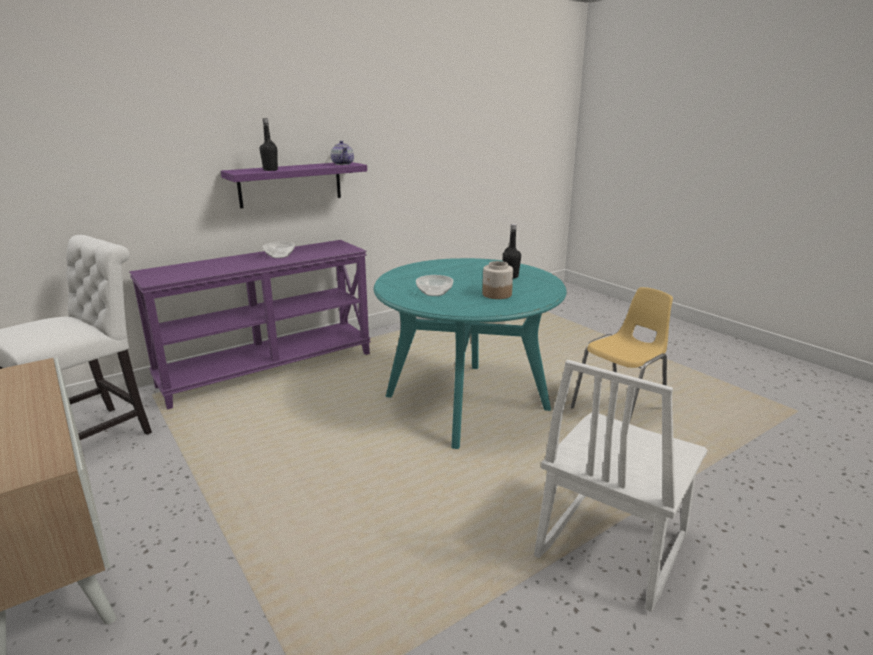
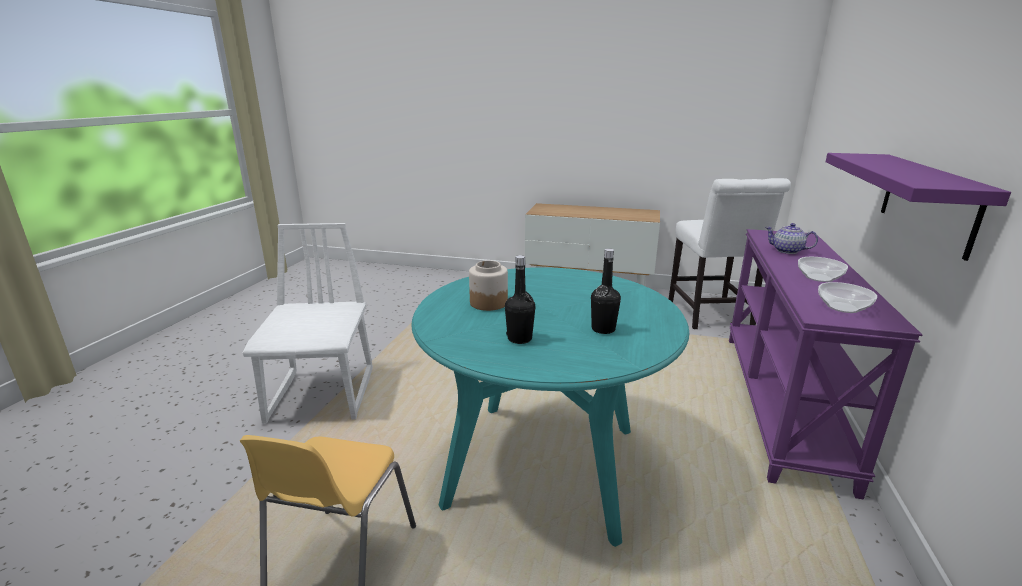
camera: 140 degrees right, 0 degrees up
(270, 170) = (864, 160): black bottle -> black bottle (603, 329)
(343, 164) = (936, 181): teapot -> teapot (787, 251)
(434, 293) = (551, 286): bowl -> bowl (843, 307)

